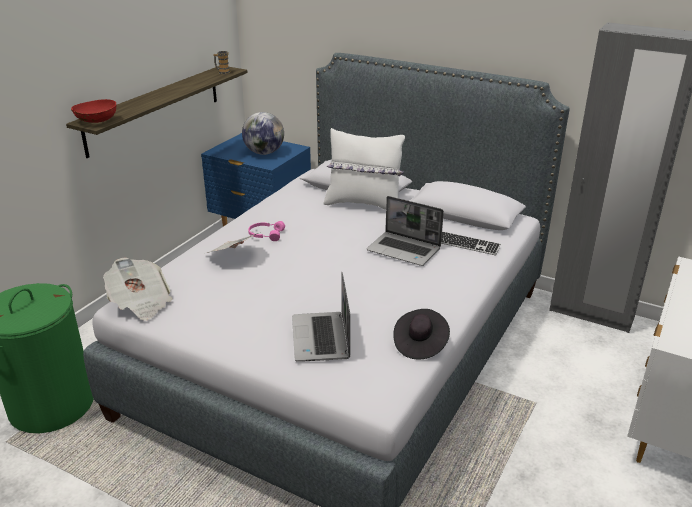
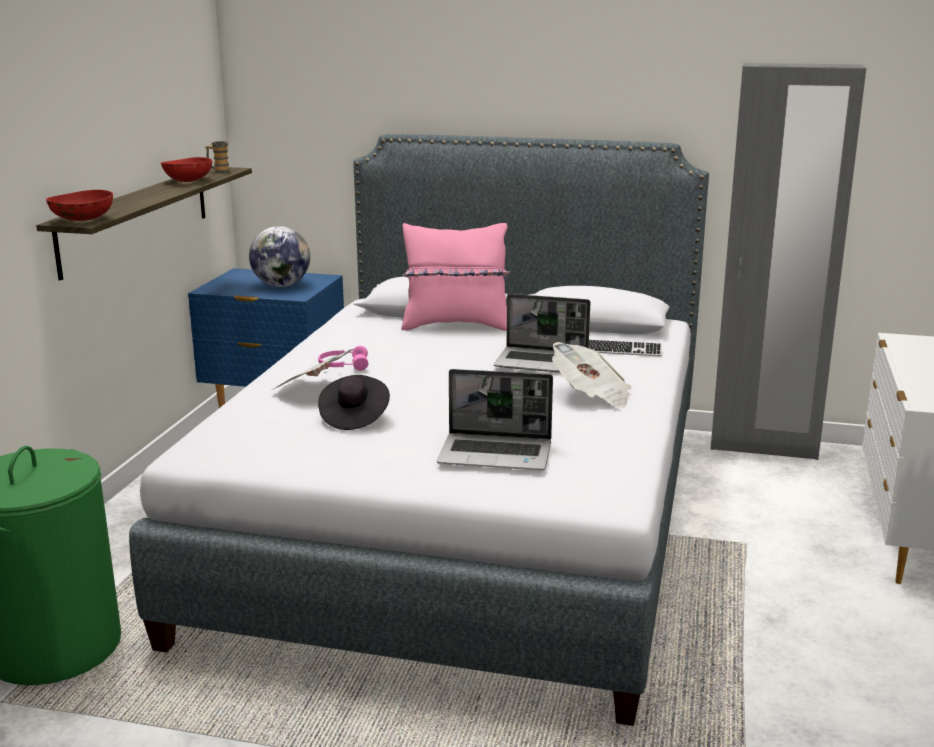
camera: 15 degrees left, 10 degrees down
(140, 303) = (213, 448): newspaper -> newspaper (592, 396)
(194, 82) = (188, 181): none -> red bowl
(321, 338) = (497, 454): laptop -> laptop turned 60 degrees counterclockwise
(363, 204) = (456, 325): white pillow -> pink pillow
(420, 344) = (627, 445): black hat -> black hat (354, 417)

